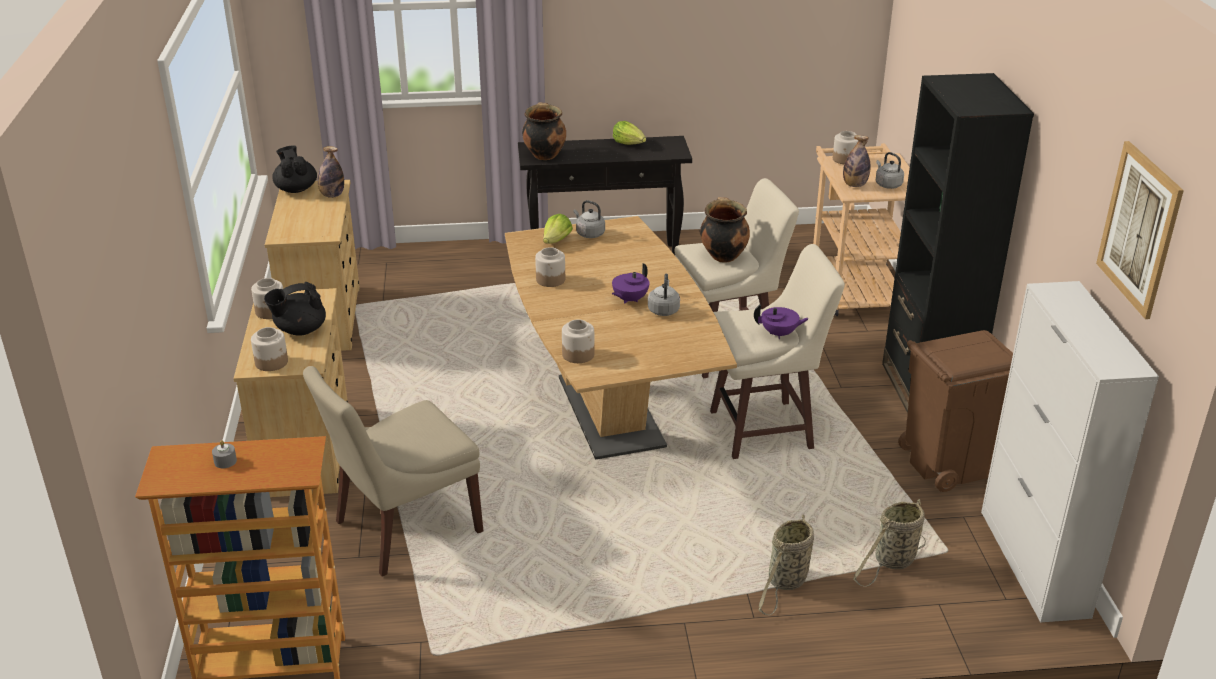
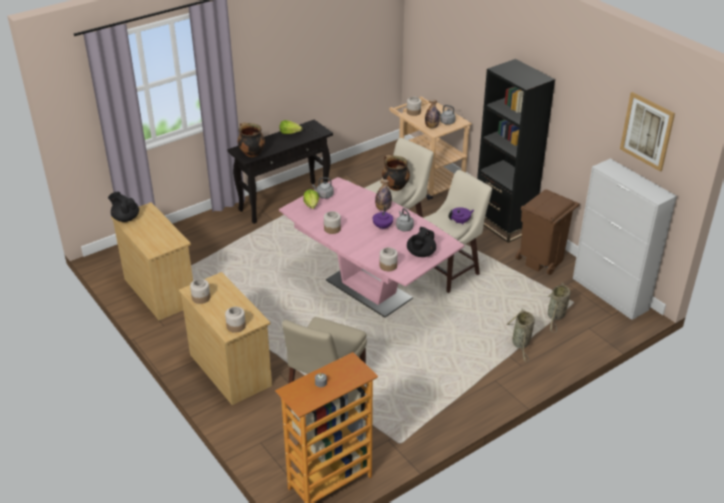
camera: 30 degrees left, 5 degrees up
(299, 330) = (230, 303): black teapot -> black teapot (420, 254)
(332, 195) = (153, 215): bottle -> bottle (383, 208)
(610, 412) = (368, 289): brown dining table -> pink dining table

